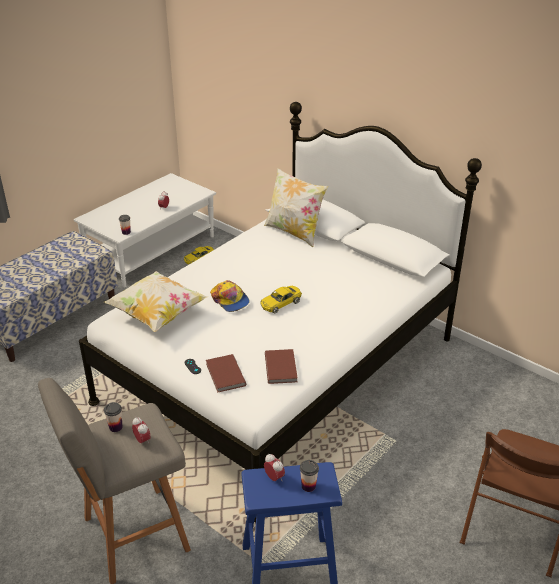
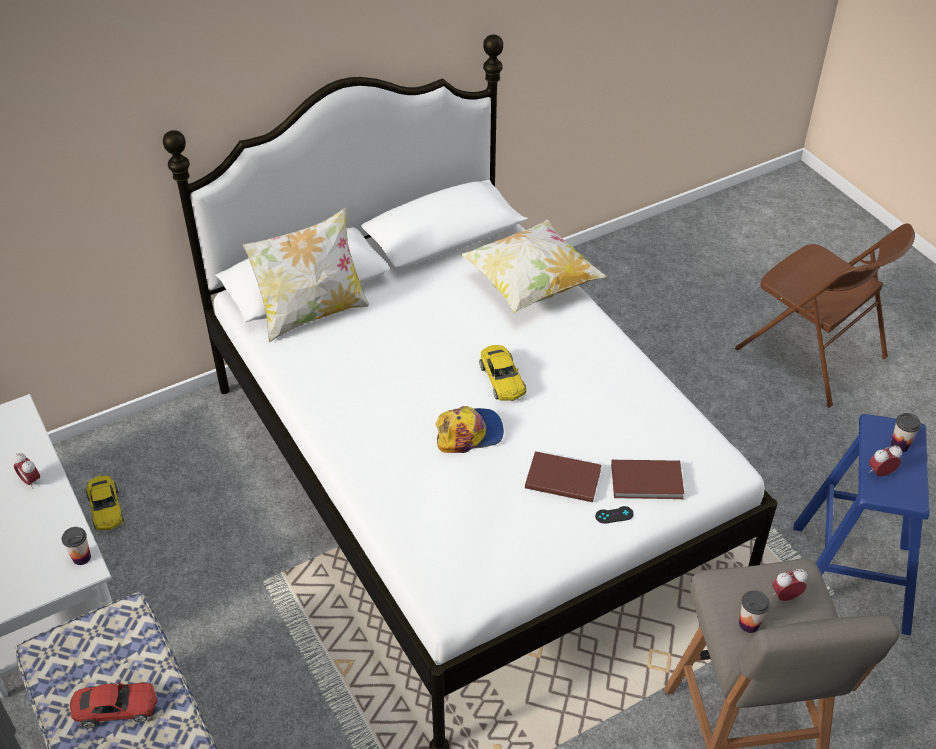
camera: 70 degrees left, 10 degrees up
(47, 263) = (116, 708): none -> red toy car
(157, 315) = (466, 532): pillow -> pillow (531, 285)
(281, 367) = (651, 417): brown book -> brown book (562, 477)

